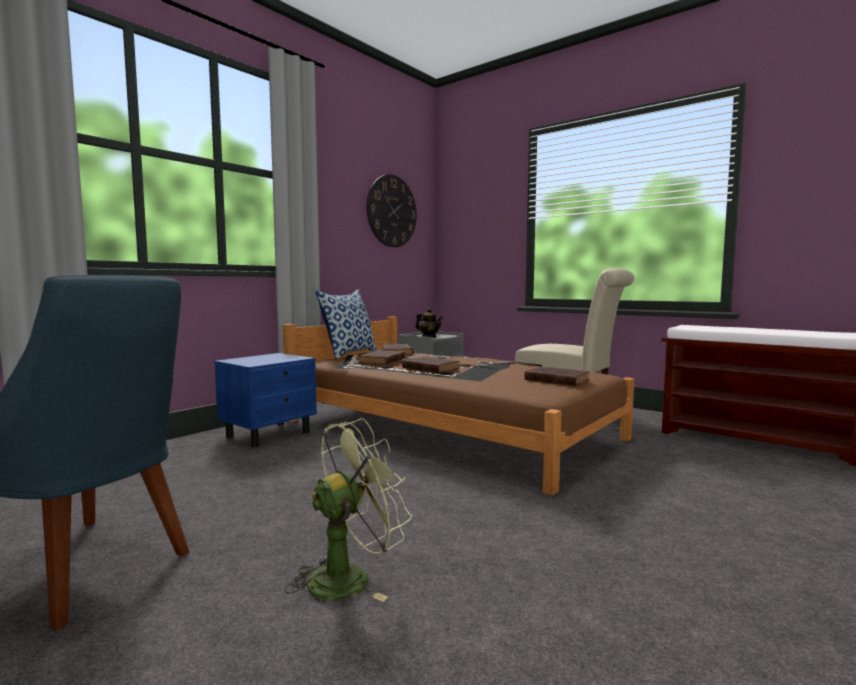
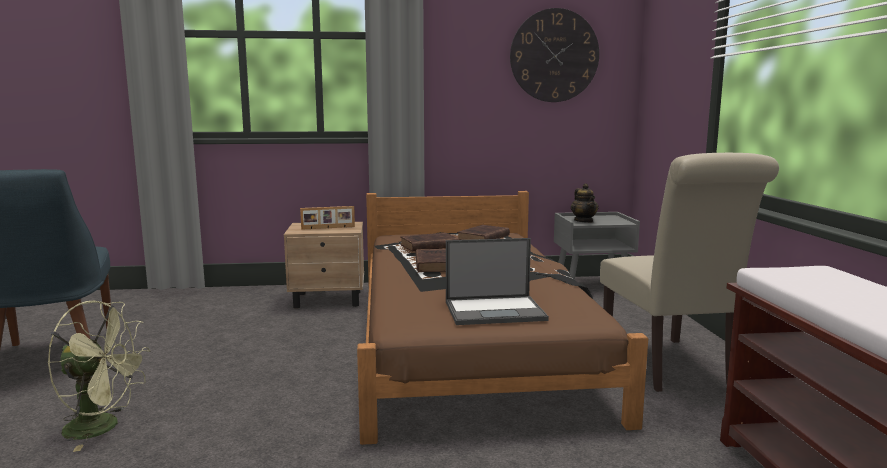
camera: 45 degrees right, 5 degrees up
(269, 434) = (329, 299): blue nightstand -> beige nightstand
(272, 359) = (328, 228): none -> picture frame
(349, 354) = (448, 231): pillow -> none
(555, 380) = (495, 311): brown book -> laptop

